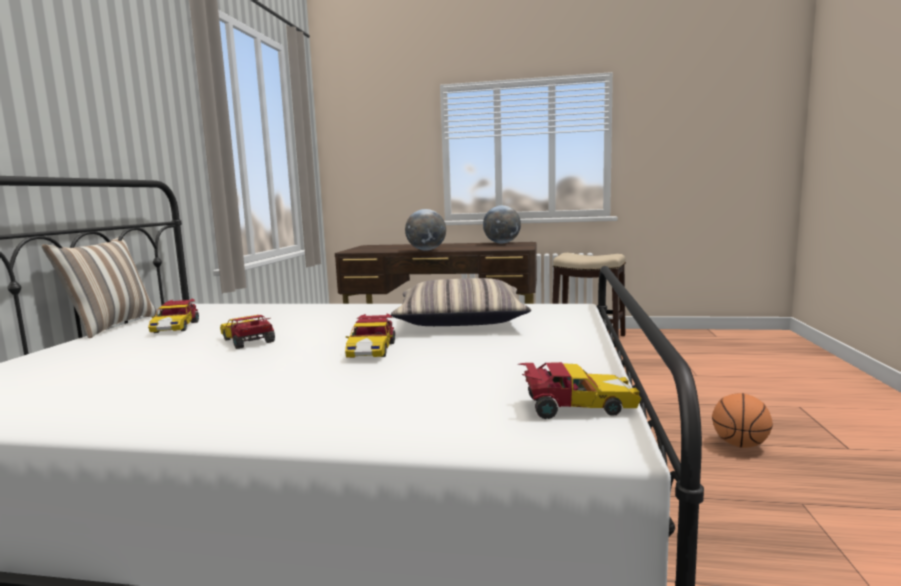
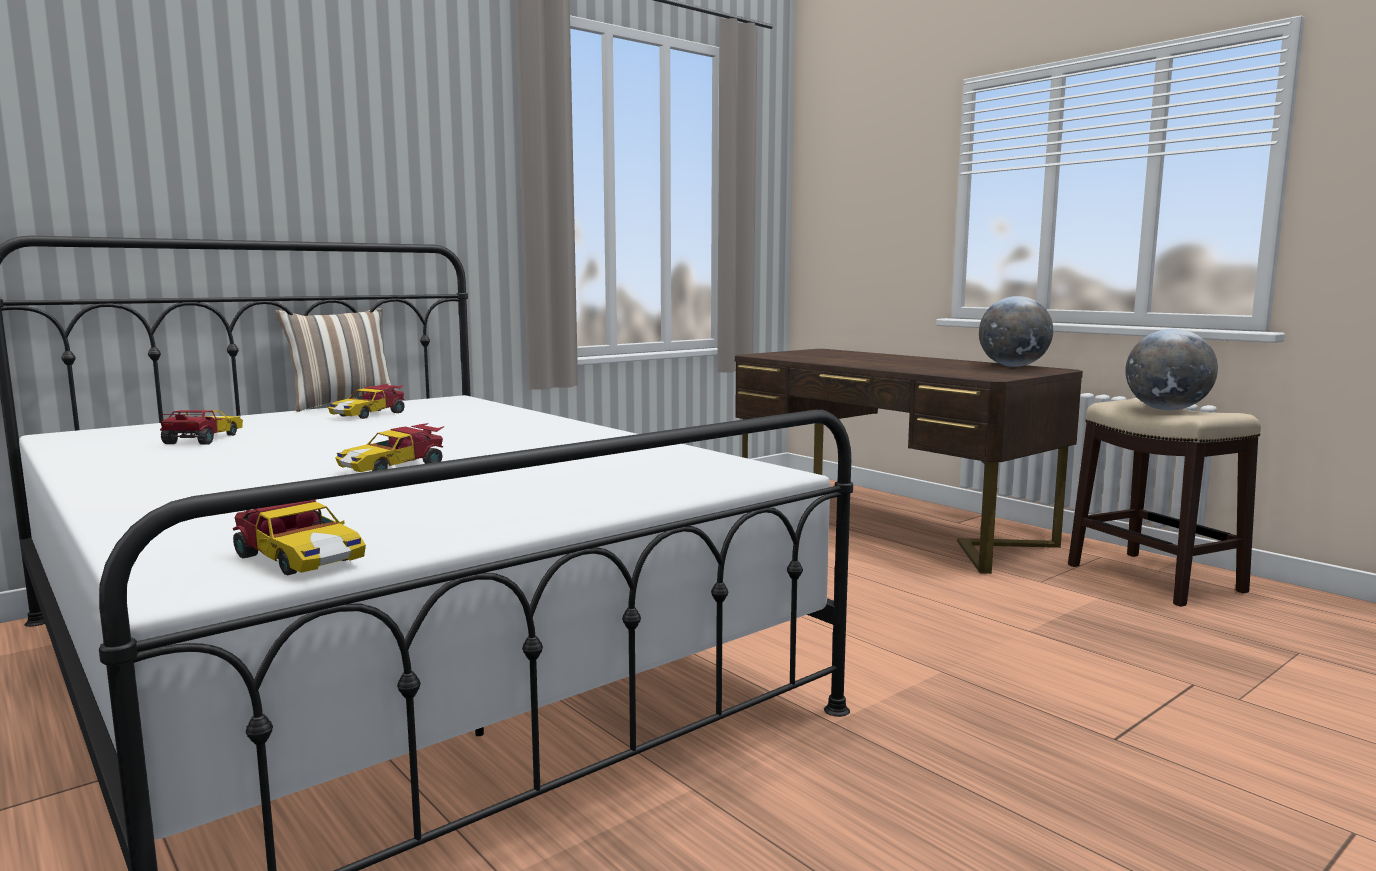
camera: 40 degrees right, 0 degrees up
(247, 341) = (361, 437): toy car -> toy car (203, 439)
(426, 250) = (850, 364): globe -> globe (1166, 409)
(461, 320) = (586, 459): pillow -> none
(740, 445) = (1032, 824): basketball -> none

